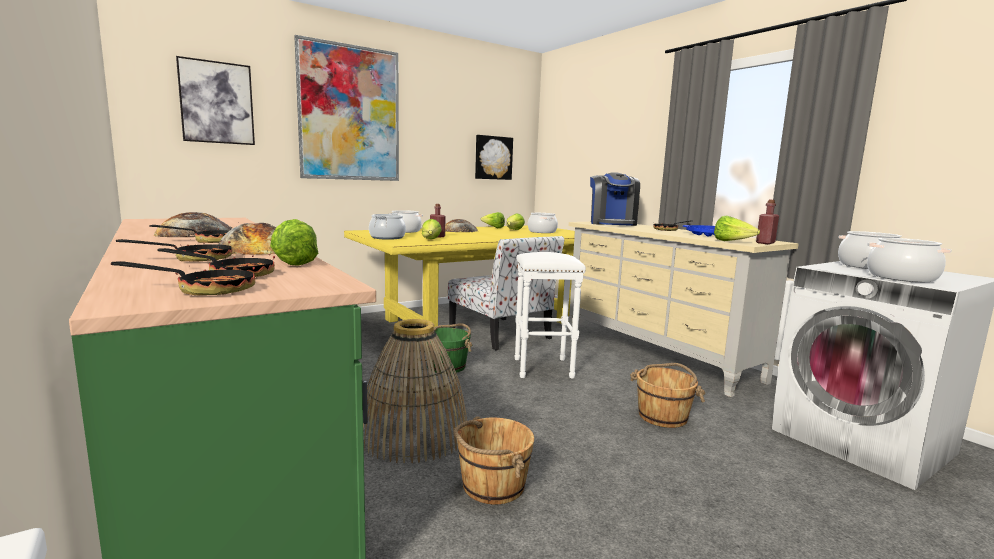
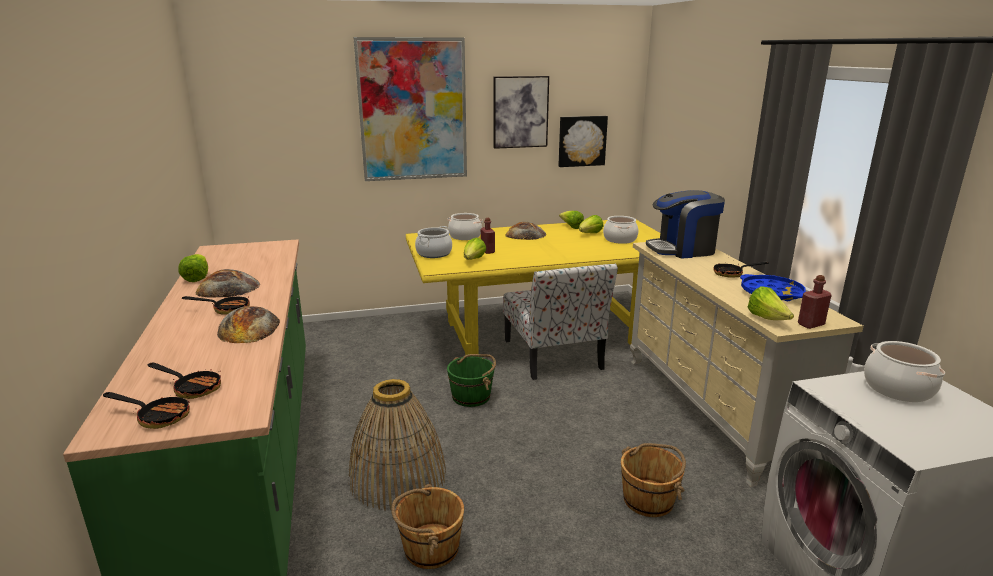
camera: 20 degrees right, 10 degrees up
(194, 259) = (189, 352): frying pan -> none
(217, 103) = (284, 115): picture -> picture (520, 112)
(293, 262) = (251, 364): lettuce -> lettuce (197, 278)
(544, 367) = (568, 411): white stool -> none
(612, 223) = (682, 249): coffee machine -> coffee machine turned 60 degrees clockwise
(901, 277) = (895, 425): cooking pot -> none

